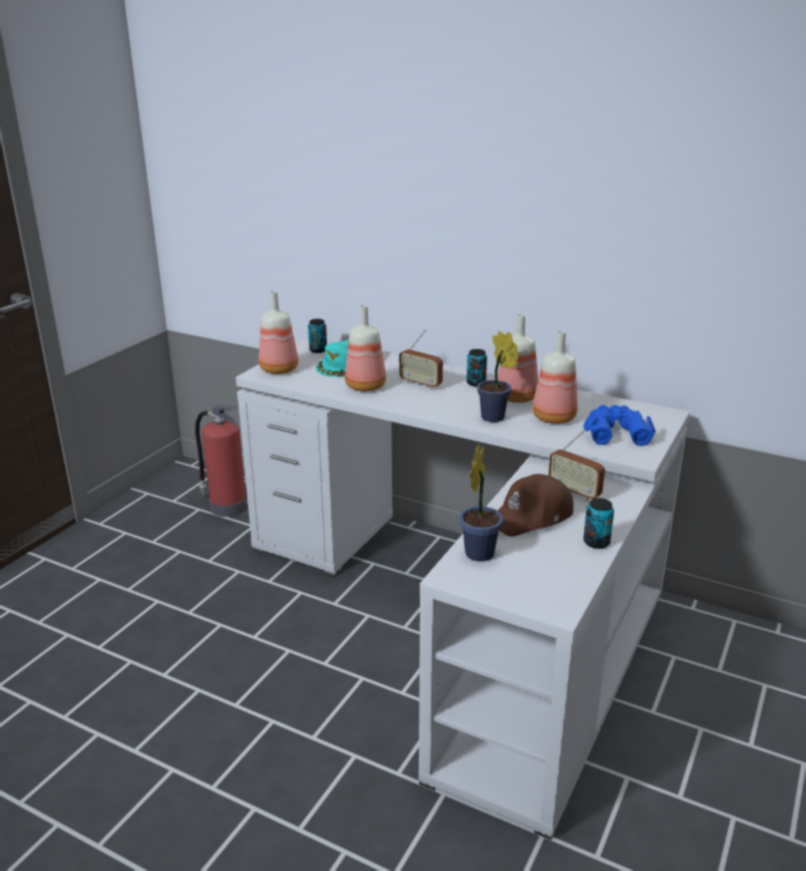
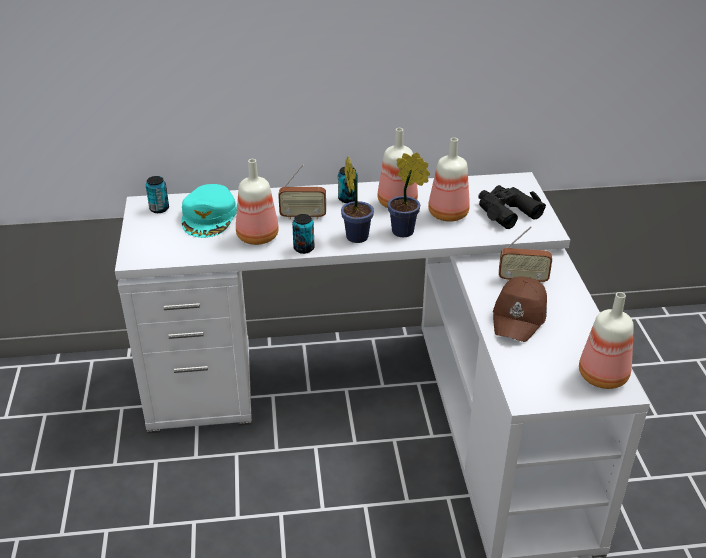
camera: 35 degrees left, 10 degrees up
(227, 506) = (72, 398): fire extinguisher -> none
(280, 369) = (151, 245): bottle -> bottle (604, 376)
(480, 551) = (521, 365): potted plant -> potted plant (356, 235)
(596, 542) = (584, 319): can -> can (304, 248)
(616, 432) = (506, 211): blue binoculars -> black binoculars

